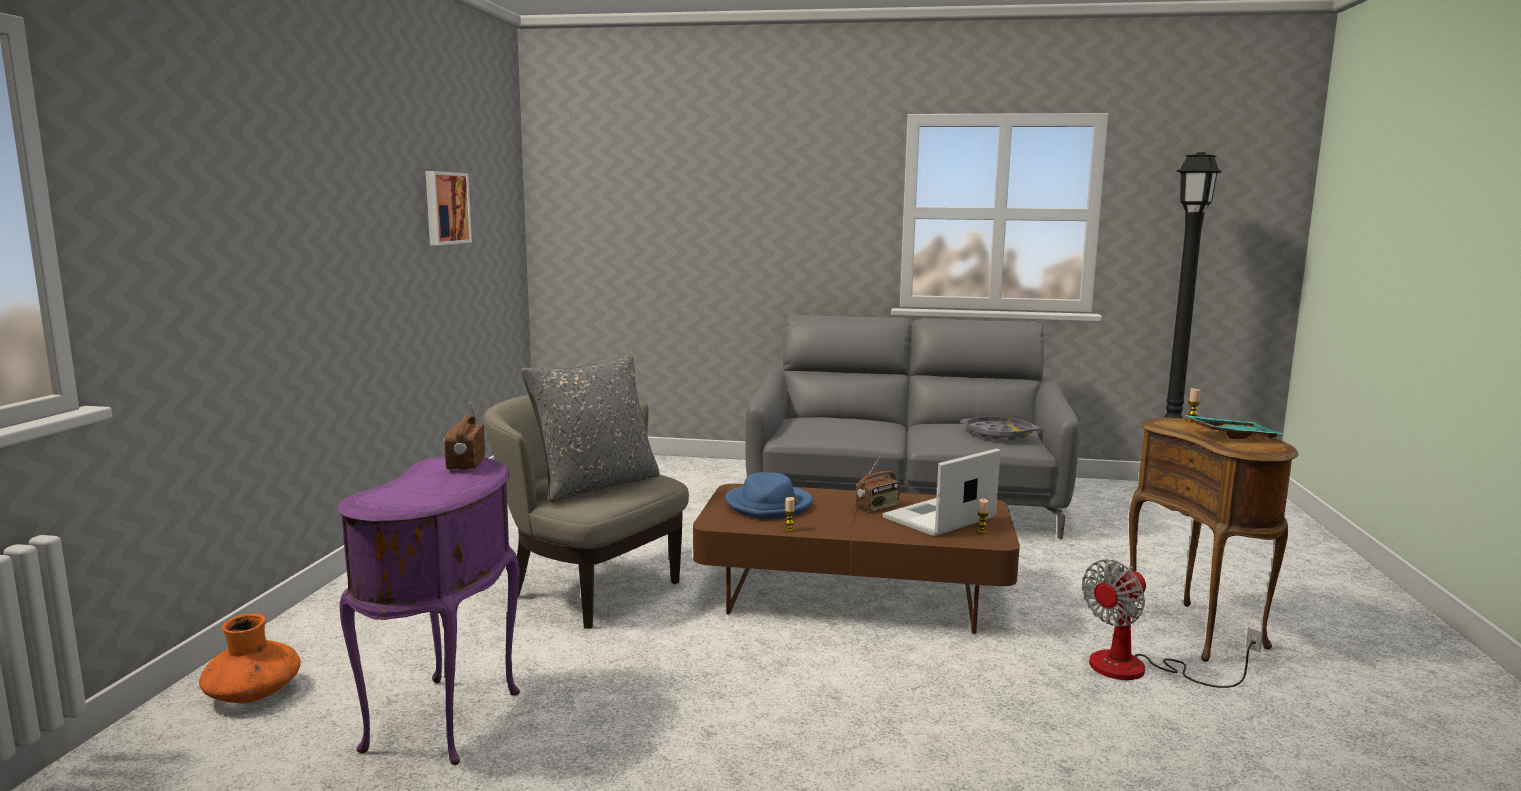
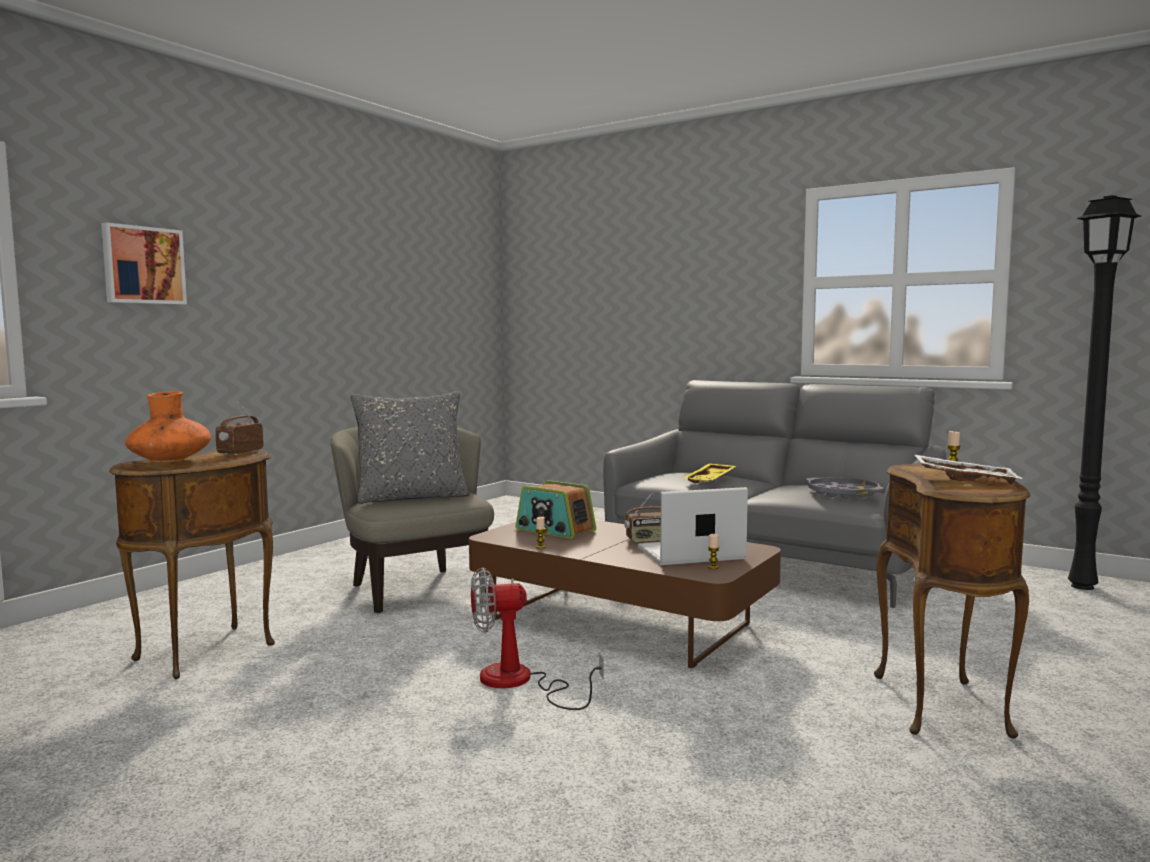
camera: 25 degrees right, 5 degrees down
(253, 694) = (125, 616): orange vase -> orange vase (170, 461)
(445, 208) = (403, 288): picture -> picture (143, 265)
(449, 721) = (208, 653): purple side table -> brown side table
(769, 505) = (555, 530): blue hat -> radio
(859, 427) = (711, 480): none -> yellow tray
(1139, 669) = (823, 726): fan -> fan (519, 682)
(1230, 436) = (965, 479): turquoise tray -> white tray

